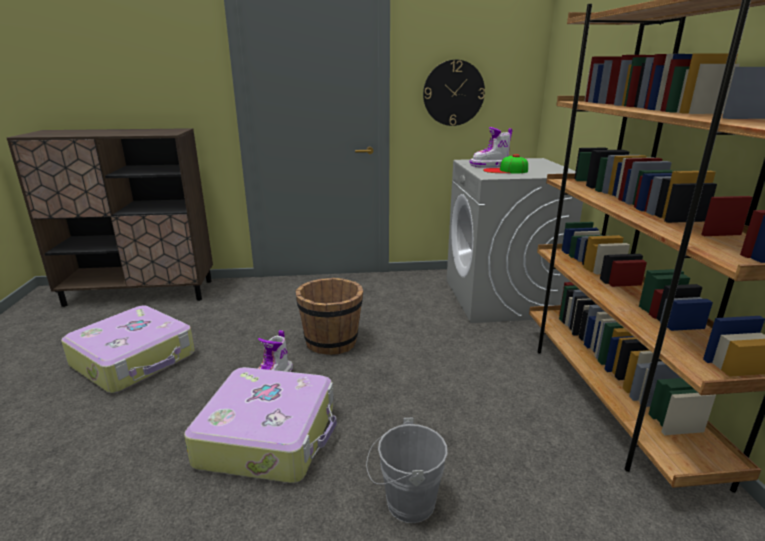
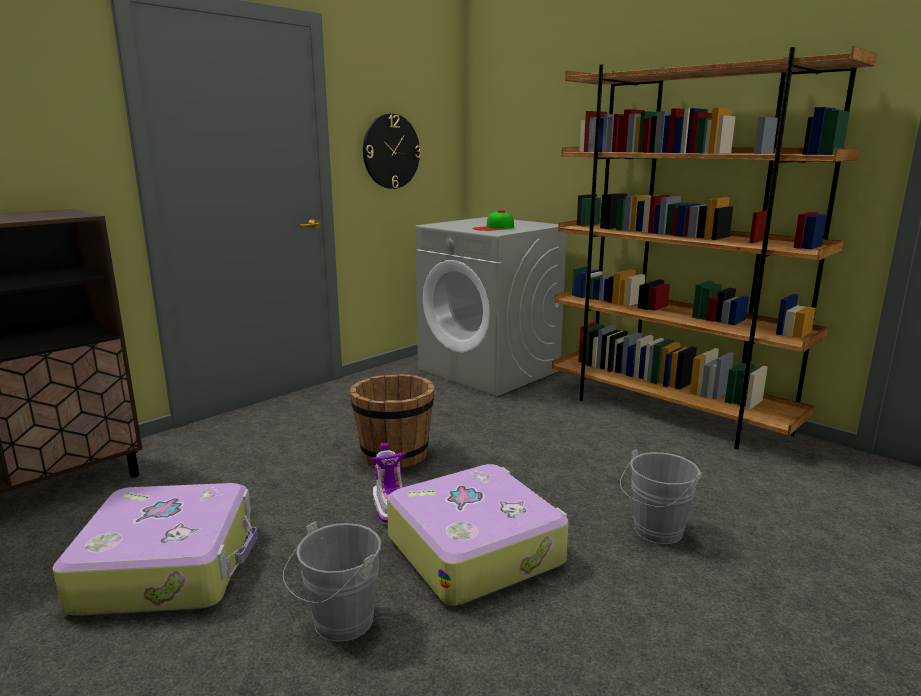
camera: 40 degrees left, 5 degrees down
(136, 439) = (338, 624): none -> grey bucket
(491, 165) = (467, 226): boot -> none

